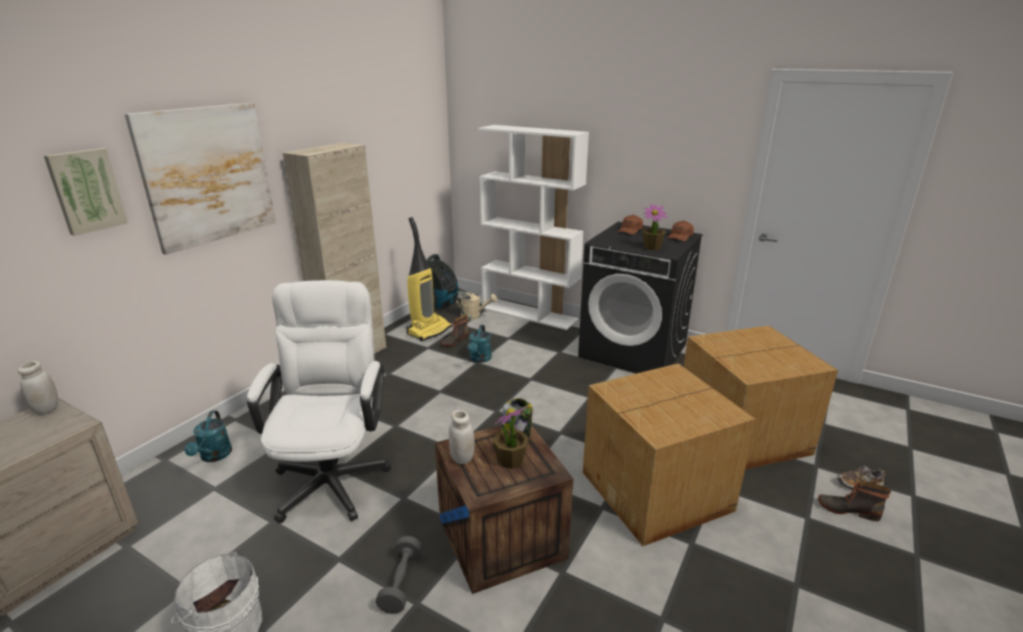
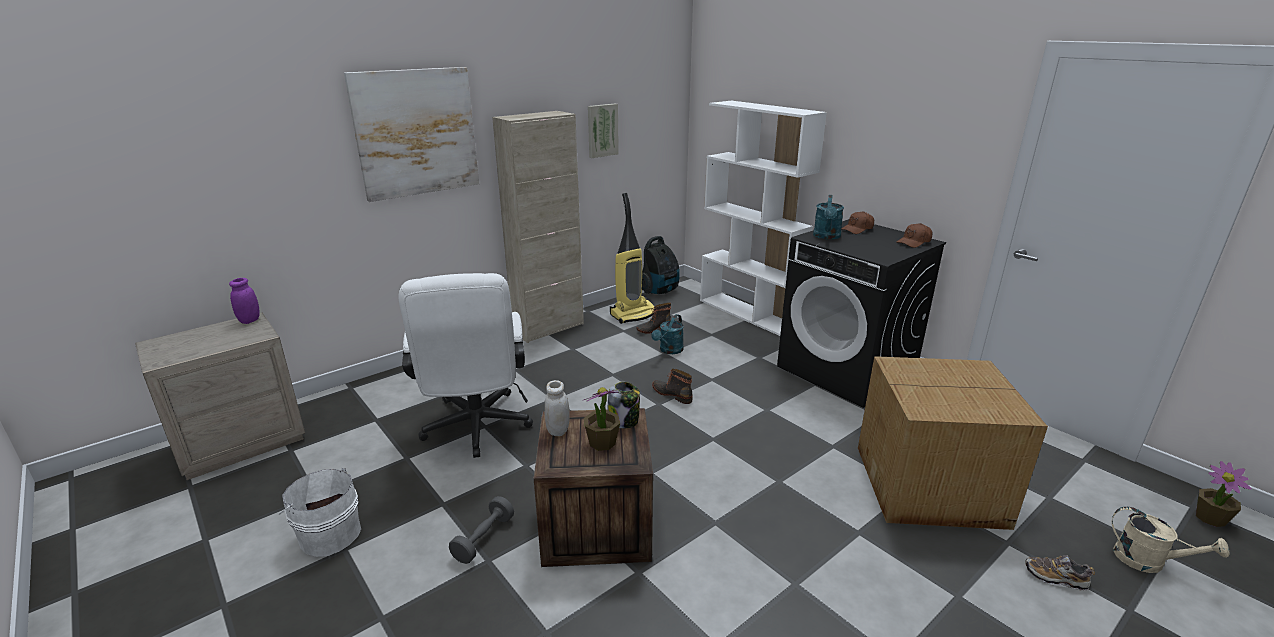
camera: 20 degrees right, 0 degrees up
(47, 409) = (250, 320): white jar -> purple jar
(86, 190) = (305, 138): picture -> picture (602, 130)
(214, 456) = (388, 393): turquoise watering can -> turquoise watering can (827, 237)
(333, 474) = (476, 430): white office chair -> white office chair turned 150 degrees clockwise
(474, 316) = (687, 307): beige watering can -> beige watering can (1148, 562)
(652, 247) = (867, 250): potted plant -> potted plant (1210, 518)
(658, 491) = (788, 522): cardboard box -> none
(848, 509) = (1021, 601): boot -> boot (672, 394)

